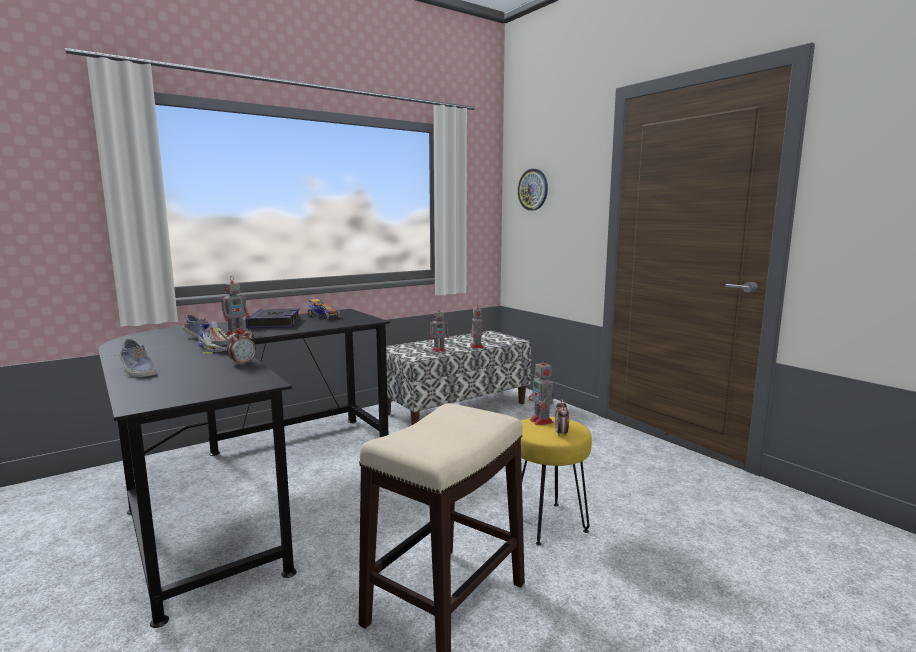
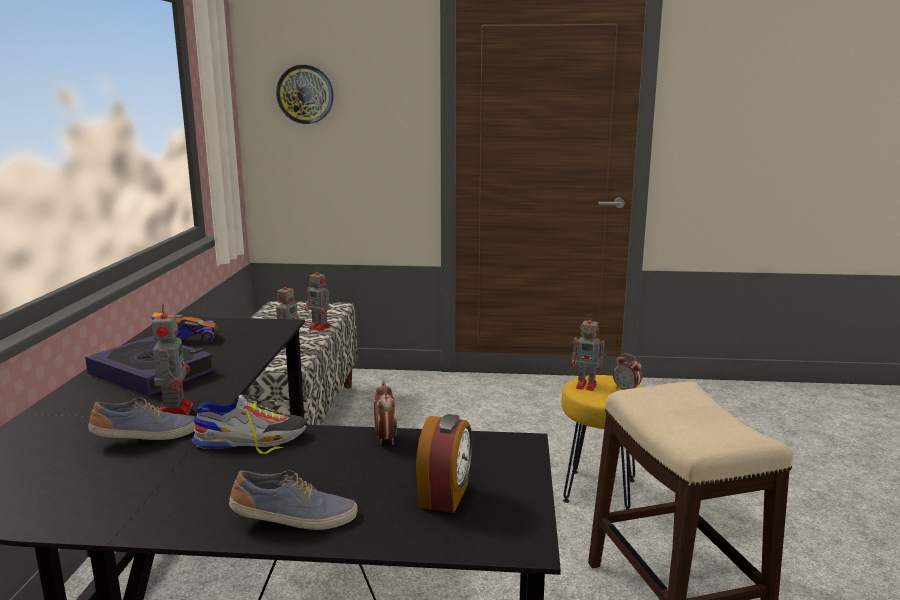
camera: 50 degrees left, 5 degrees up
(183, 384) = (445, 496): none -> alarm clock

